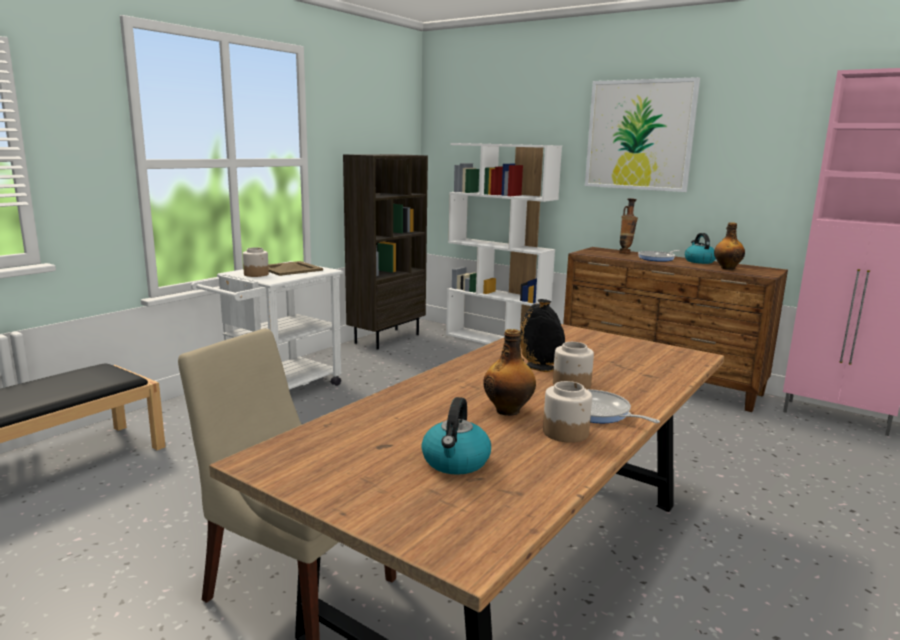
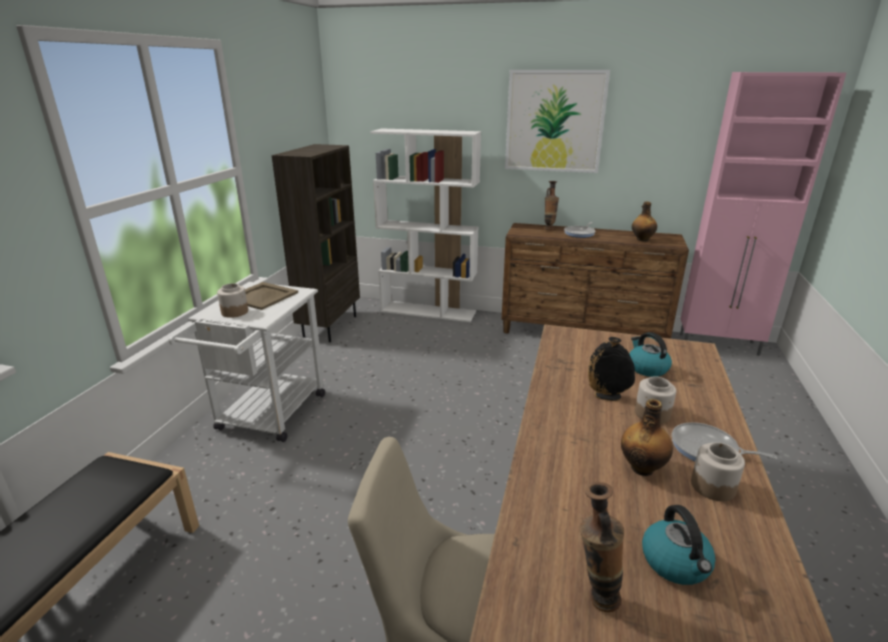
camera: 20 degrees left, 10 degrees up
(353, 461) = (594, 596): none -> vase
(699, 261) = (613, 232): kettle -> kettle (647, 368)

